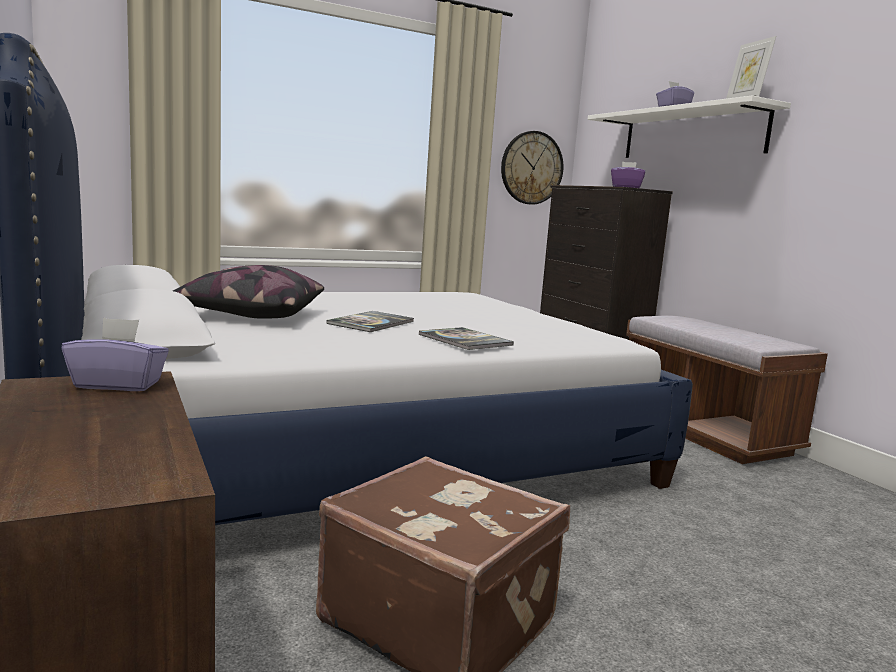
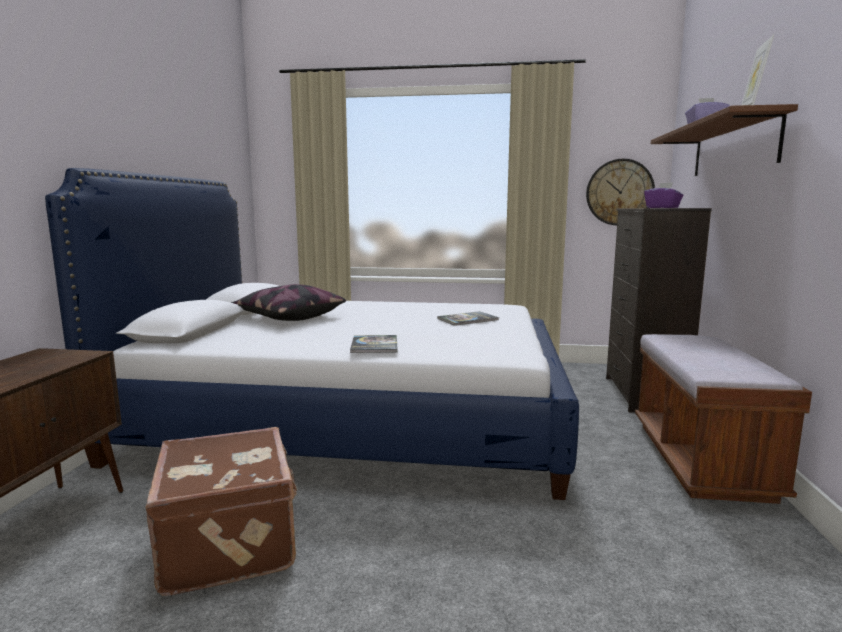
camera: 35 degrees right, 0 degrees up
(118, 384) = (69, 356): purple tissue box -> none
(371, 323) = (347, 327): book -> book (467, 319)
(691, 134) = (733, 148): white shelf -> brown shelf

